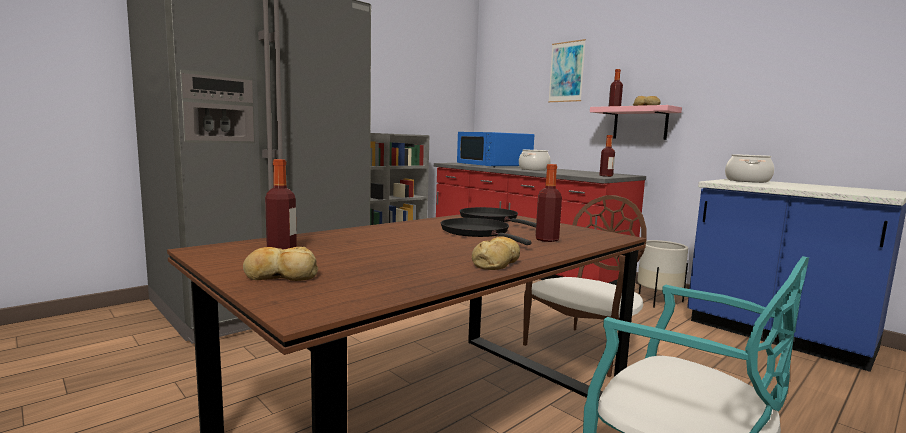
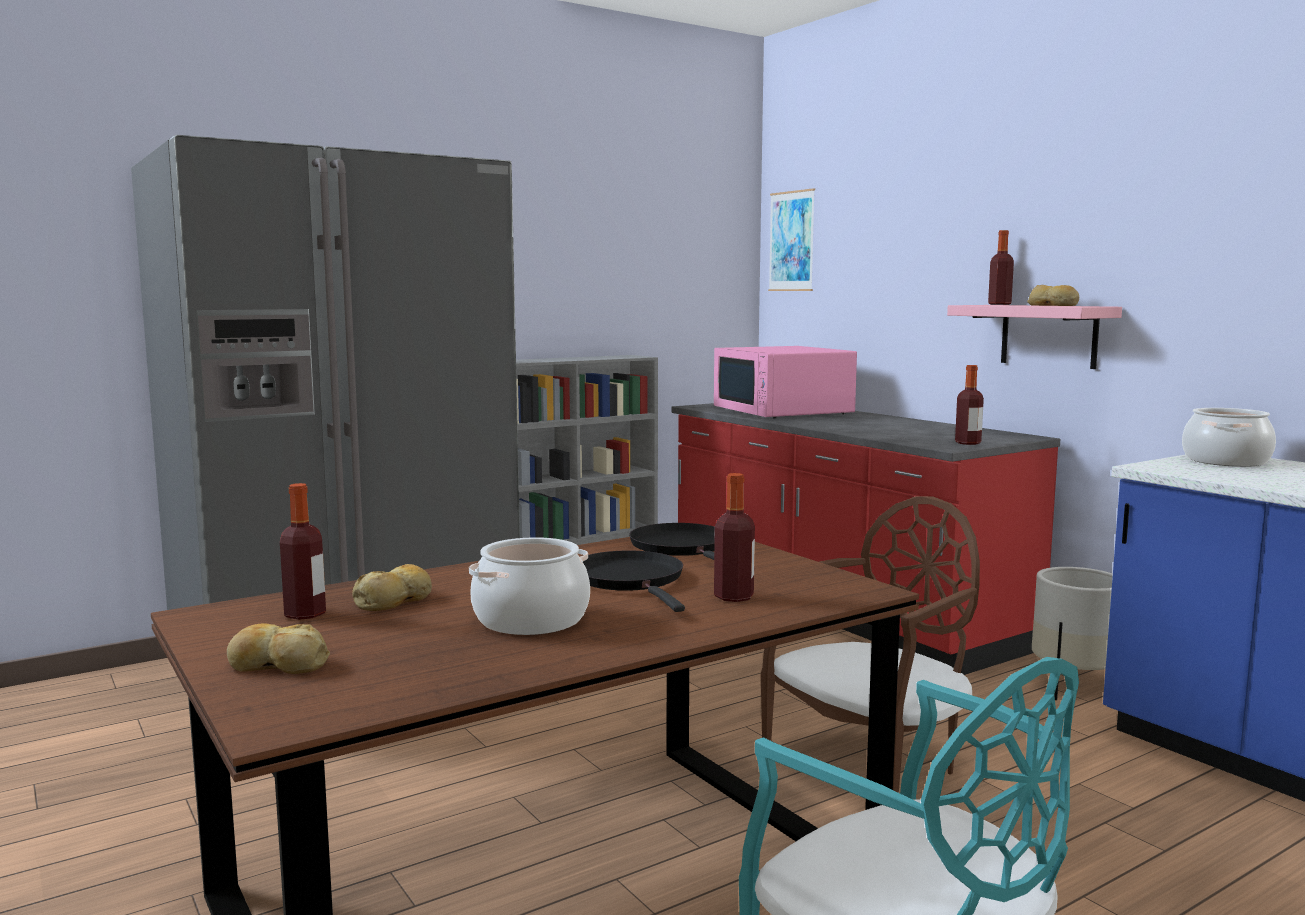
camera: 10 degrees right, 0 degrees up
(494, 165) = (782, 411): blue microwave -> pink microwave
(496, 263) = (603, 646): bread -> bread (395, 600)
(534, 169) = (847, 423): cooking pot -> cooking pot (531, 620)
(566, 72) = (916, 231): picture -> picture (791, 241)

